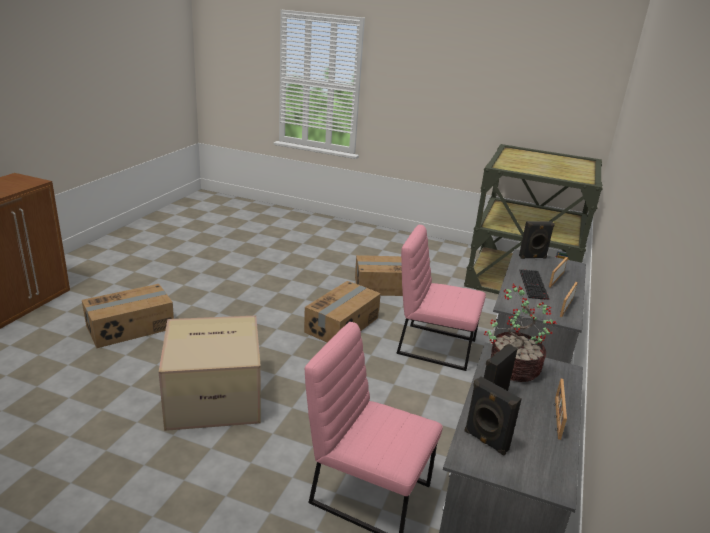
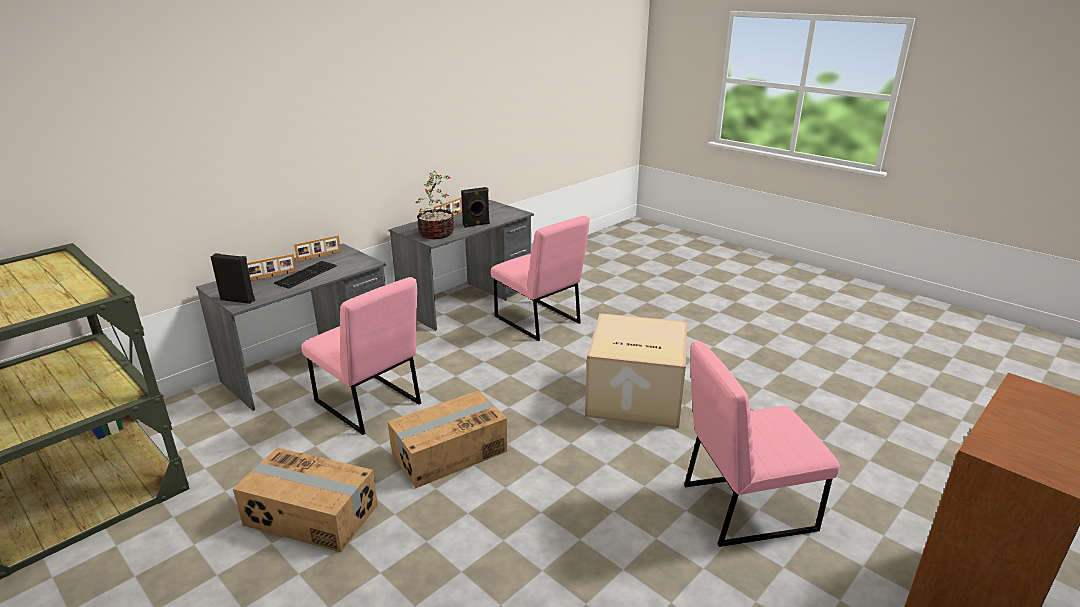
camera: 155 degrees left, 0 degrees up
(131, 327) = (744, 507): cardboard box -> pink chair
(485, 441) = (501, 215): black speaker -> none

